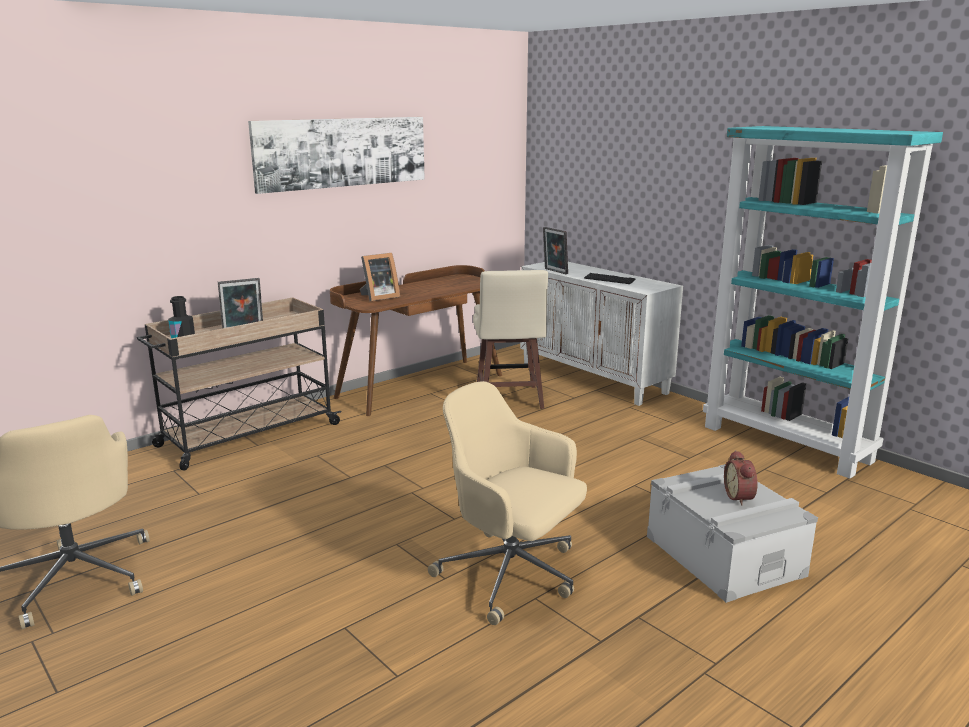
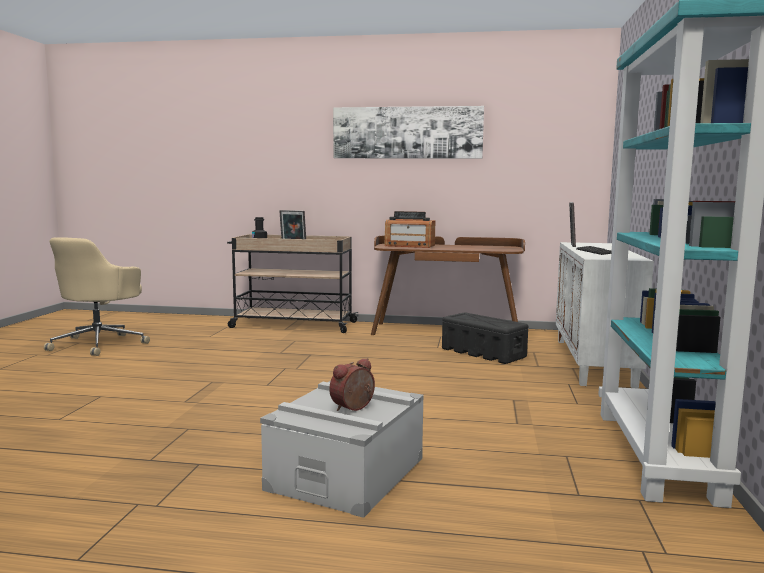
camera: 50 degrees right, 10 degrees down
(378, 297) = (409, 246): picture frame -> radio
(508, 399) = (482, 352): beige stool -> black storage box
(511, 575) = (211, 415): beige office chair -> none

